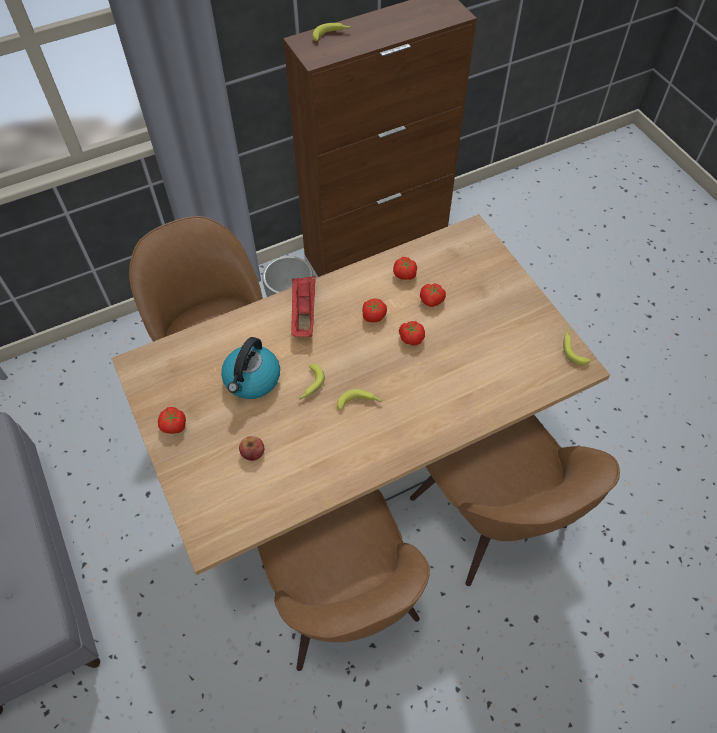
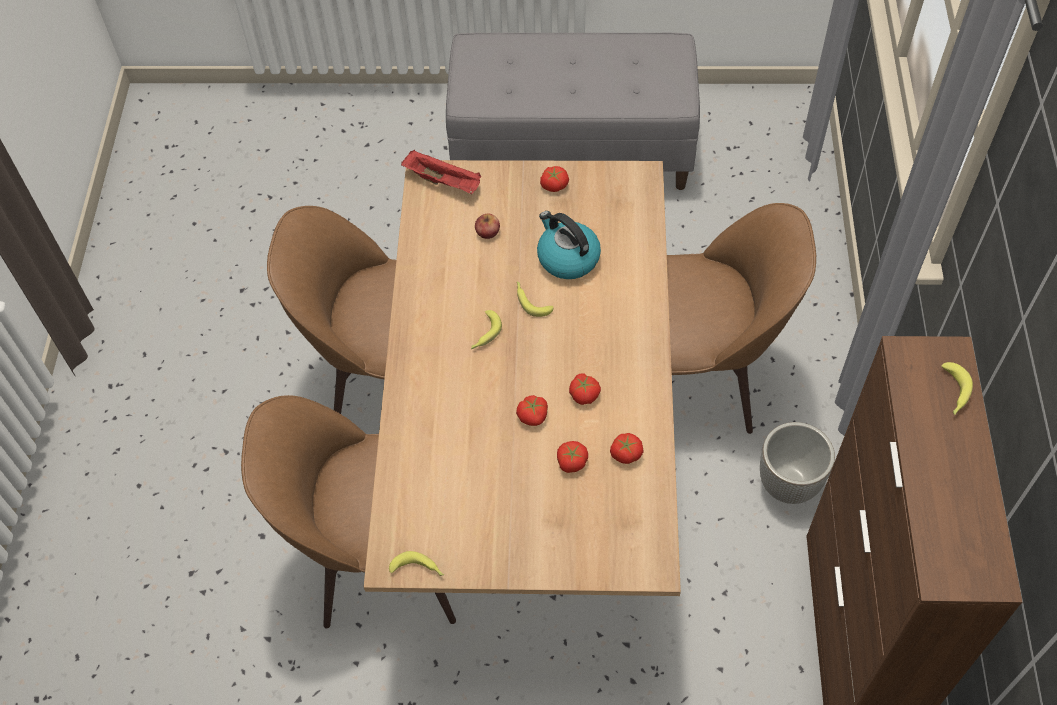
camera: 120 degrees right, 0 degrees up
(303, 313) = (626, 331): red tray -> red tray (444, 181)

